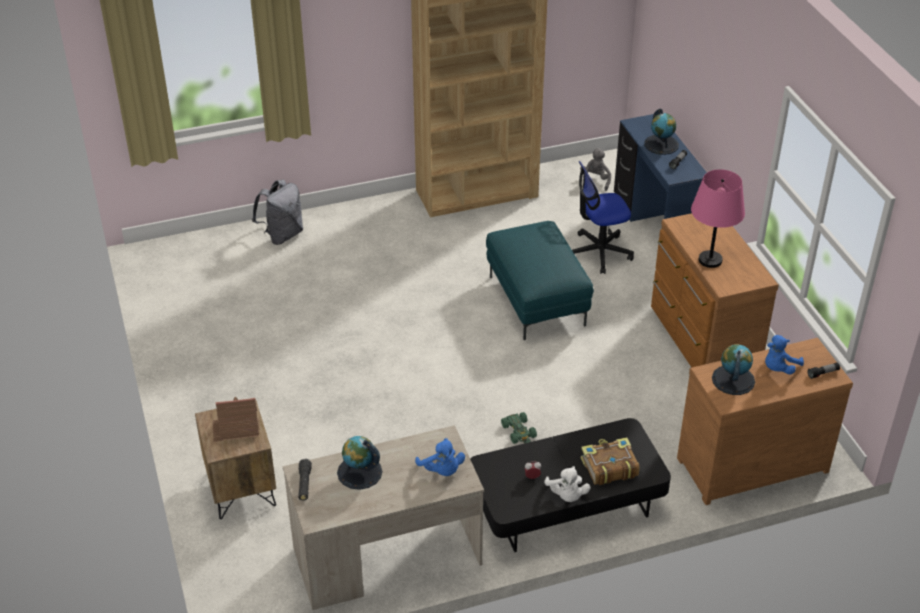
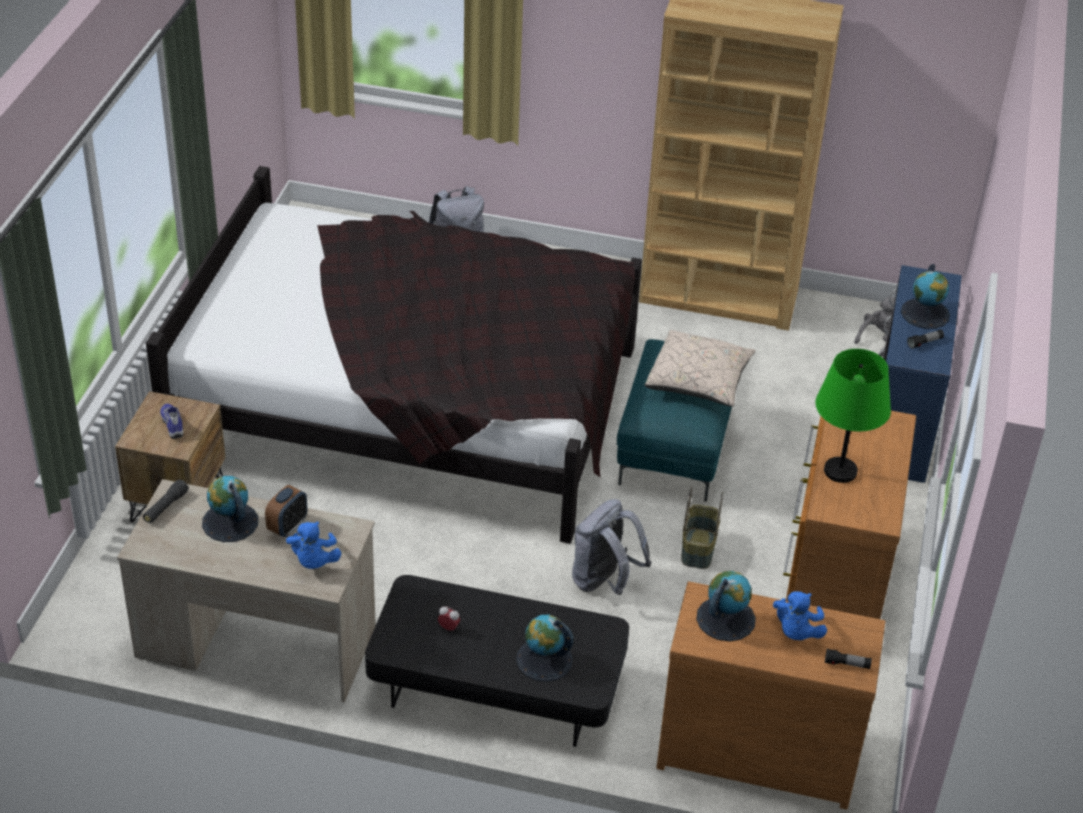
camera: 30 degrees right, 0 degrees up
(236, 428) = (173, 425): toy house -> shoe
(342, 347) = (411, 402): none -> black bed
(401, 456) = (287, 526): none -> alarm clock
(519, 432) = (518, 582): green toy car -> none
(549, 246) = (698, 382): none -> beige pillow
(566, 495) = (467, 666): white plush toy -> none
(571, 405) = (604, 582): none -> grey backpack
(599, 252) = (803, 424): office chair -> none
(608, 358) = (699, 549): none -> basket
(608, 467) = (544, 660): book -> globe
(710, 260) = (840, 471): pink table lamp -> green table lamp
(778, 368) = (796, 632): blue plush toy -> blue plush toy turned 60 degrees counterclockwise

